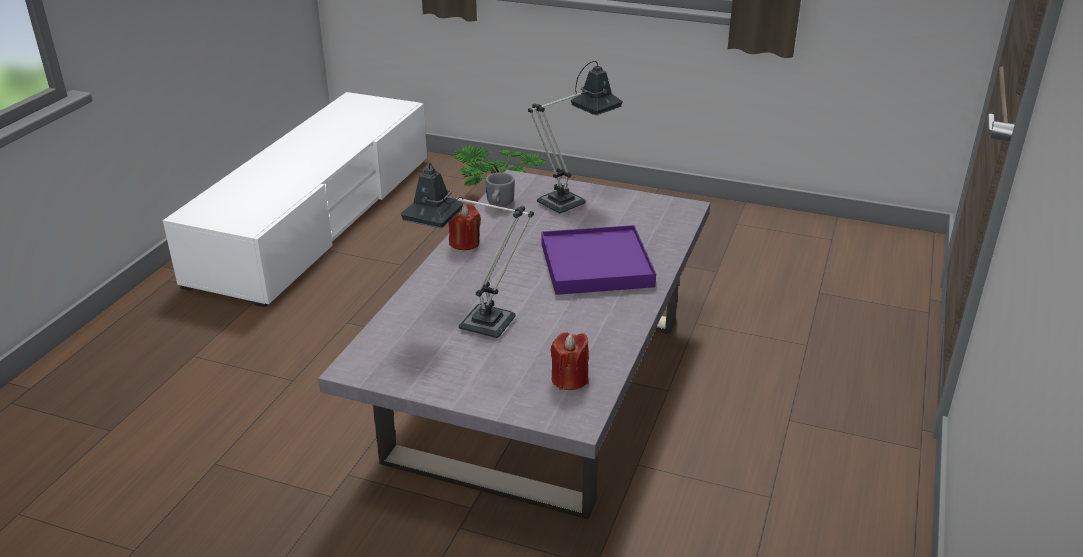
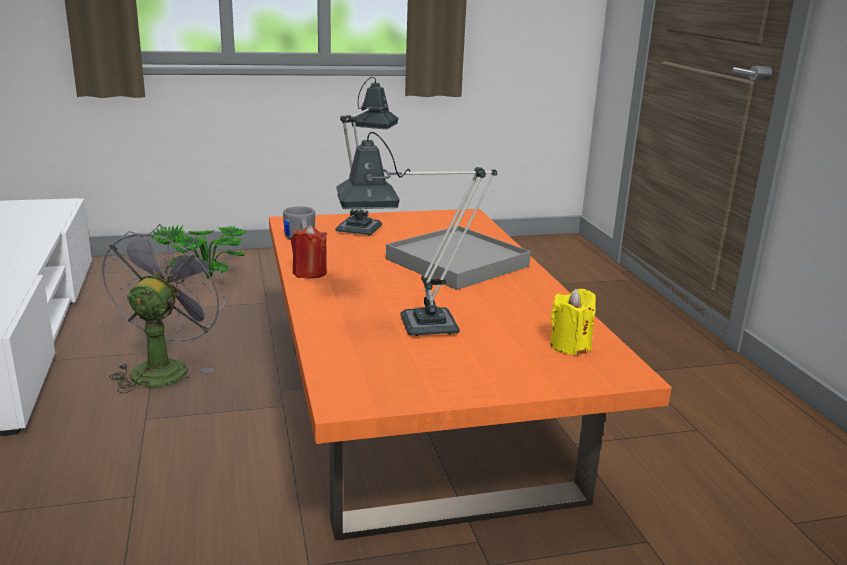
camera: 35 degrees left, 10 degrees down
(394, 281) = (164, 368): none -> grey fan
(539, 384) = (414, 410): grey coffee table -> orange coffee table
(569, 379) = (570, 345): red candle -> yellow candle
(596, 265) = (457, 263): purple tray -> grey tray

